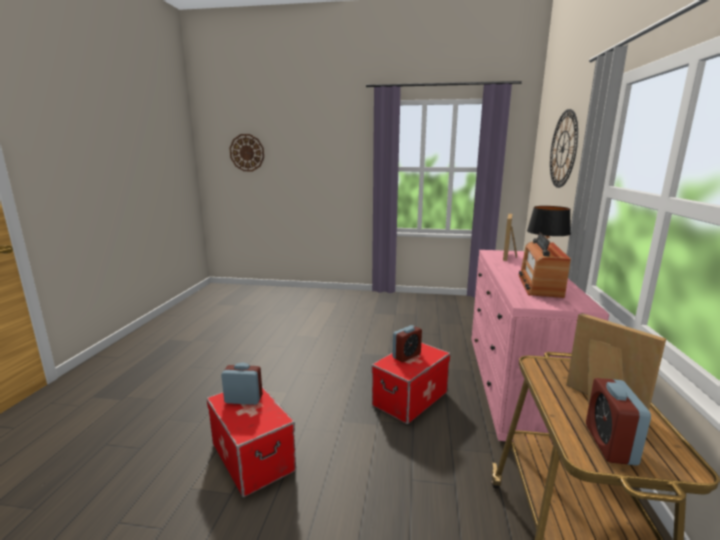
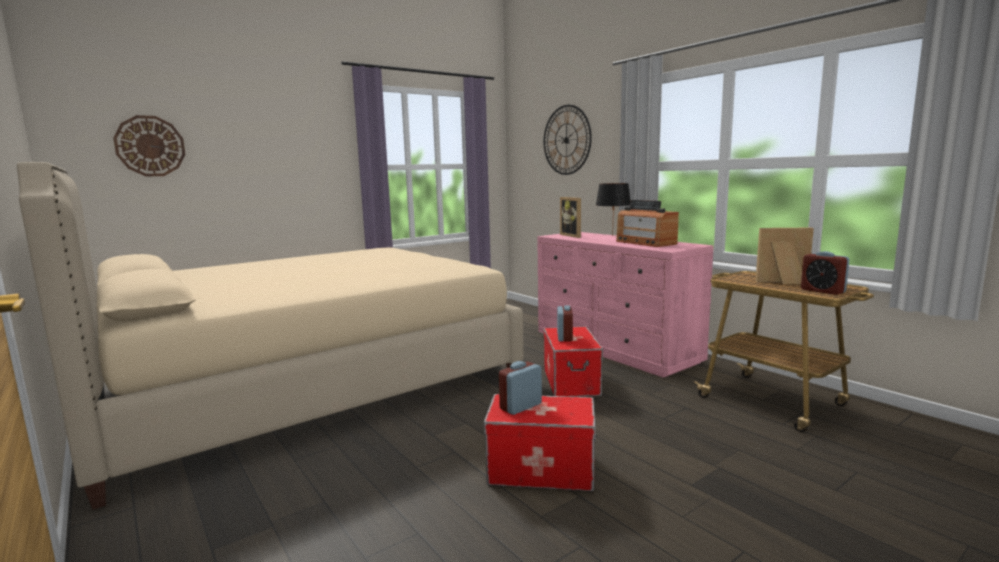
camera: 45 degrees left, 5 degrees down
(275, 320) = (306, 383): none -> beige bed

